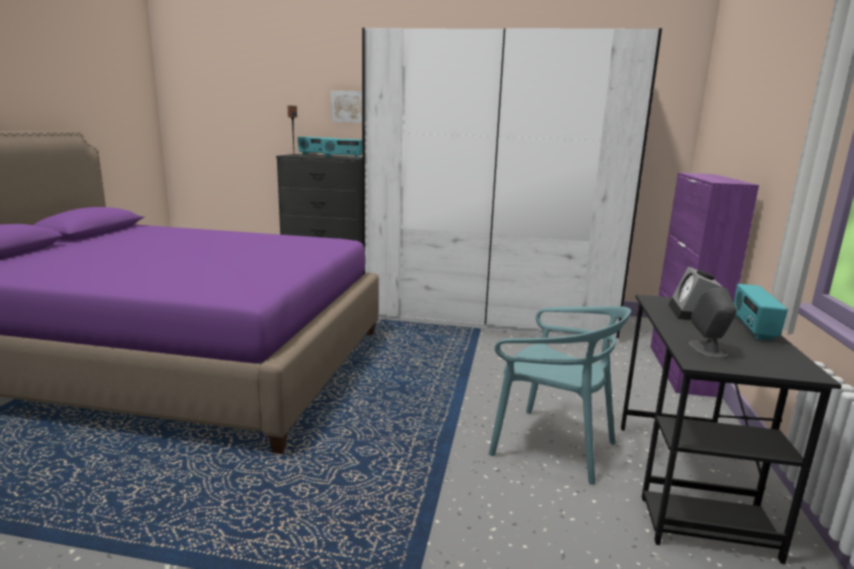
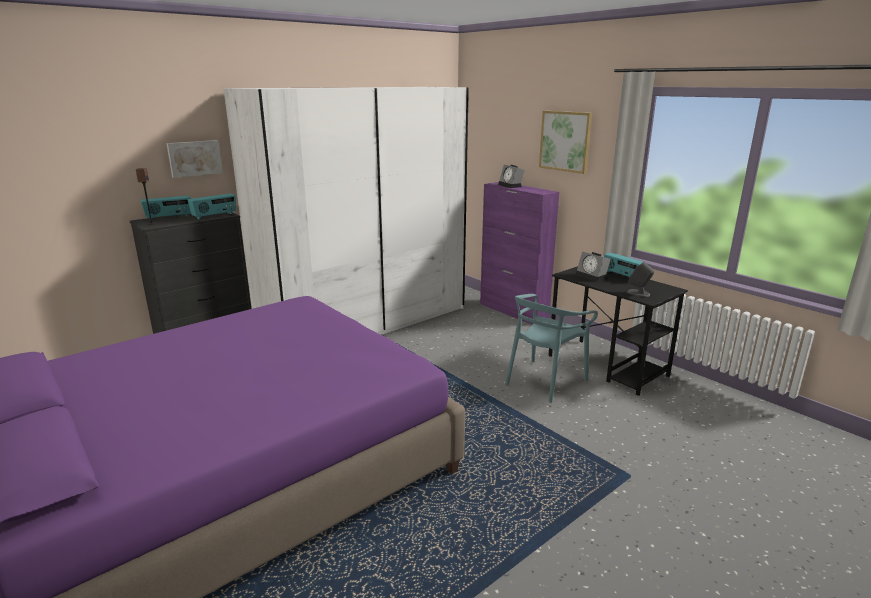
camera: 50 degrees left, 5 degrees up
(552, 446) = (544, 381): turquoise chair -> turquoise chair turned 150 degrees clockwise
(707, 176) = (511, 186): none -> alarm clock
(782, 98) = (565, 141): none -> picture

